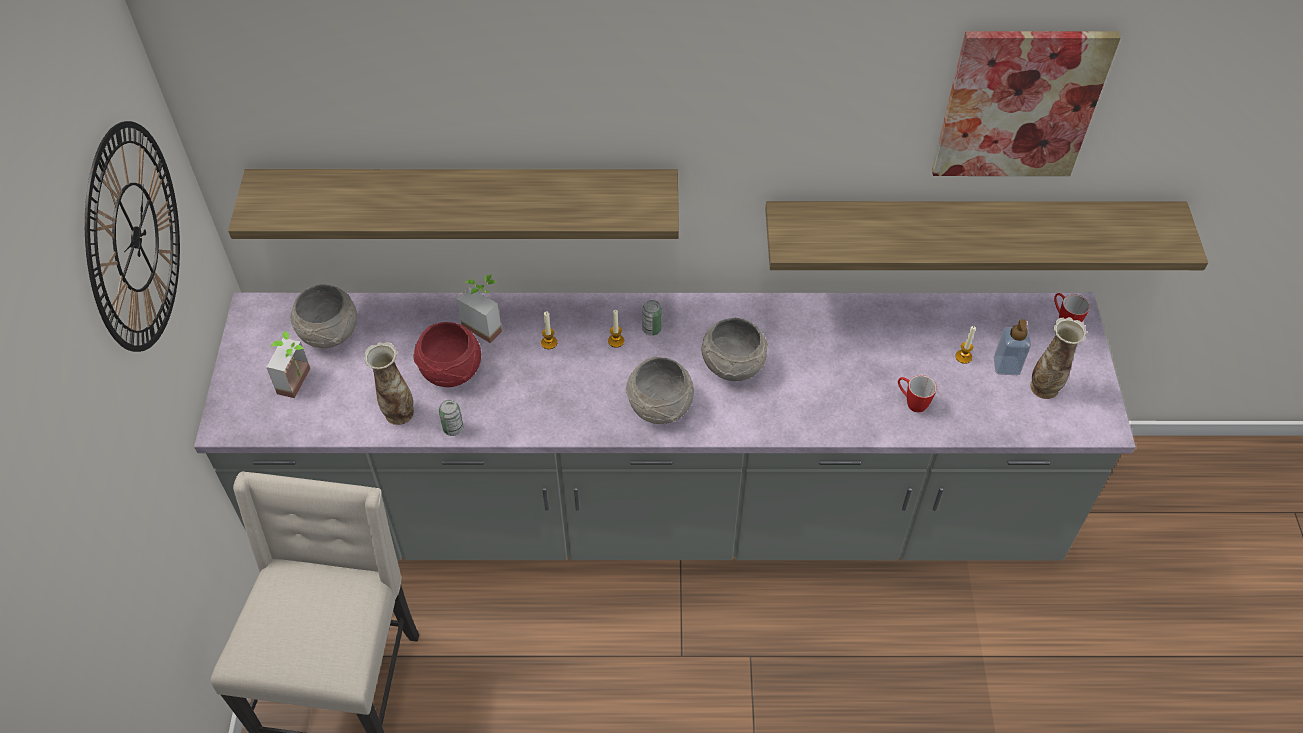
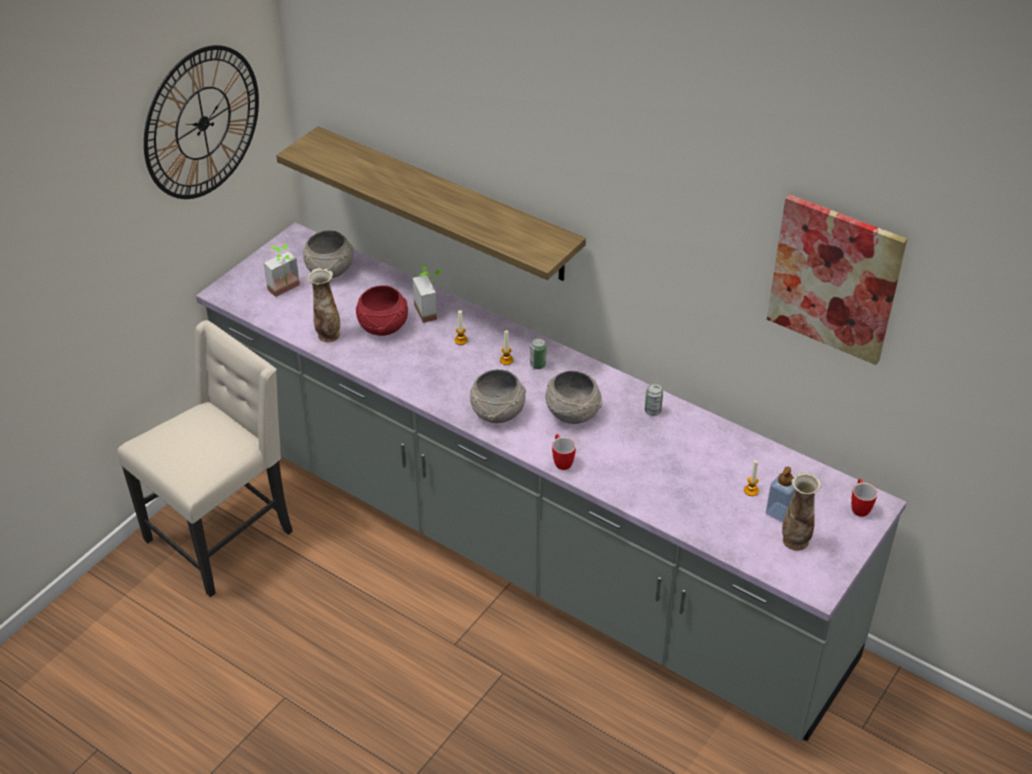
camera: 35 degrees right, 10 degrees down
(453, 428) = (353, 359): can -> can (652, 411)
(911, 402) = (680, 498): mug -> mug (561, 461)
(968, 227) = (802, 387): shelf -> none

